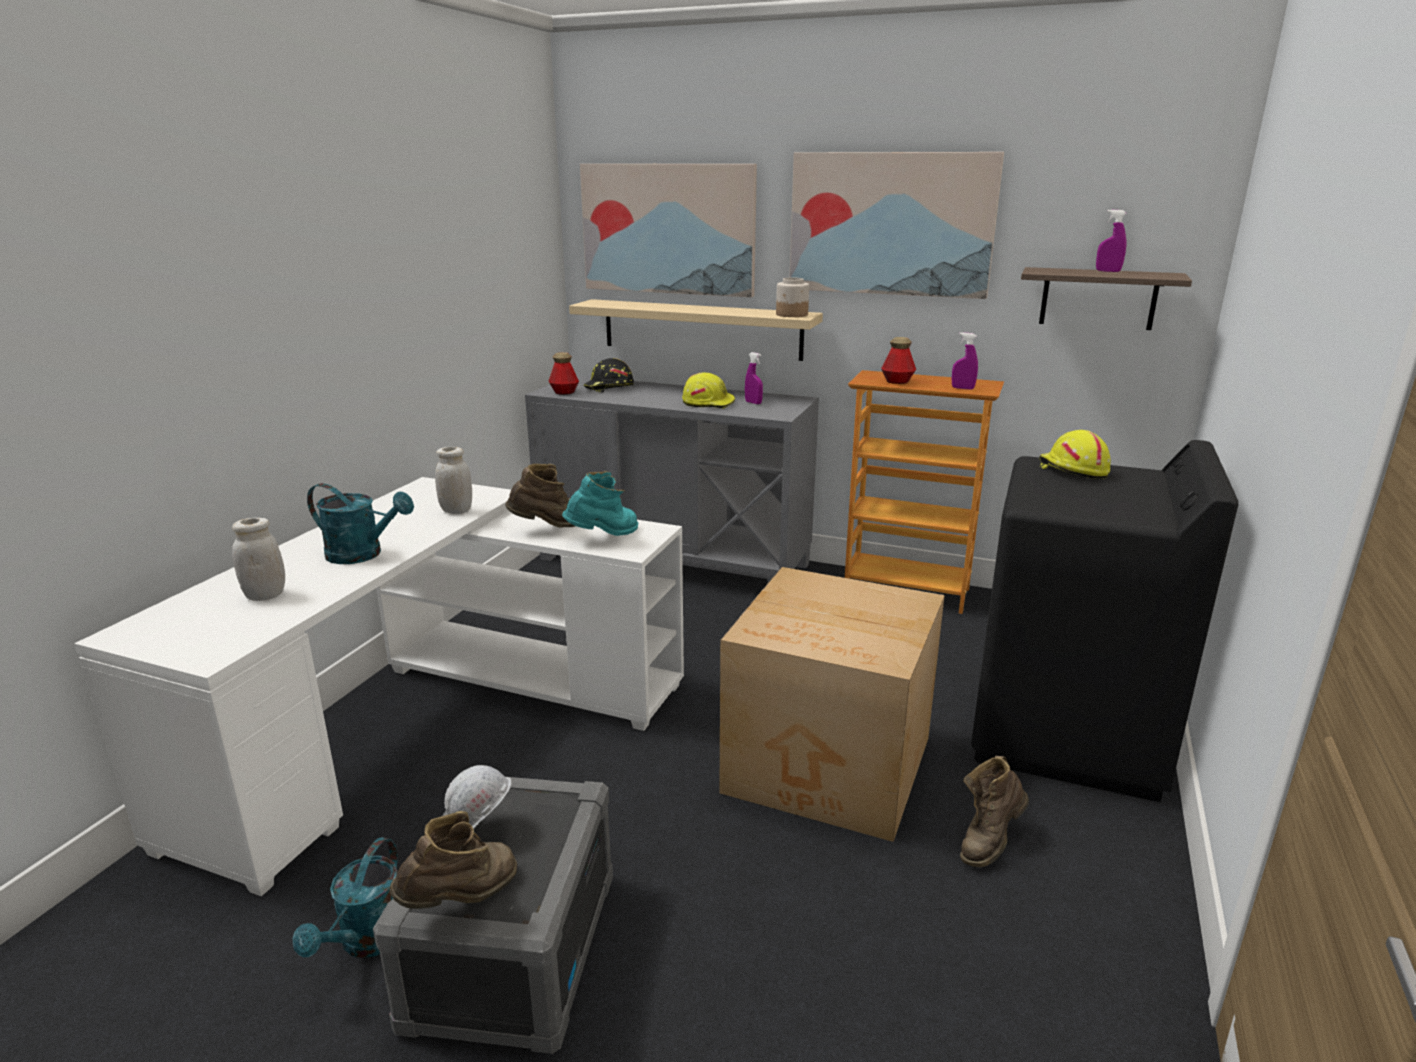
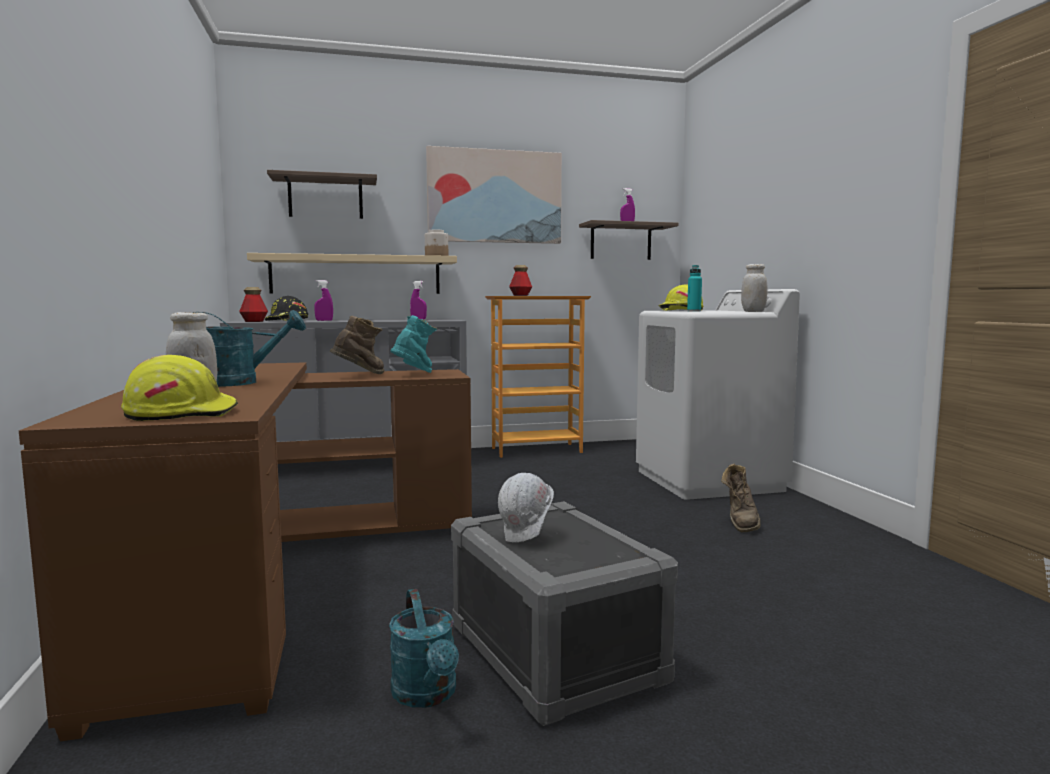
camera: 35 degrees left, 15 degrees down
(434, 724) = (278, 574): white desk -> brown desk
(456, 511) = (271, 369): white jar -> white jar (753, 311)
(462, 900) = (580, 562): brown boot -> none
(668, 229) = (325, 198): picture -> shelf
(708, 403) = (386, 320): yellow hard hat -> yellow hard hat (182, 413)
(830, 766) = (614, 519): cardboard box -> none
(962, 388) = (564, 295): purple spray bottle -> purple spray bottle (324, 320)
(1063, 488) = (694, 311): none -> turquoise bottle
(1067, 734) = (709, 481): black washing machine -> white washing machine

